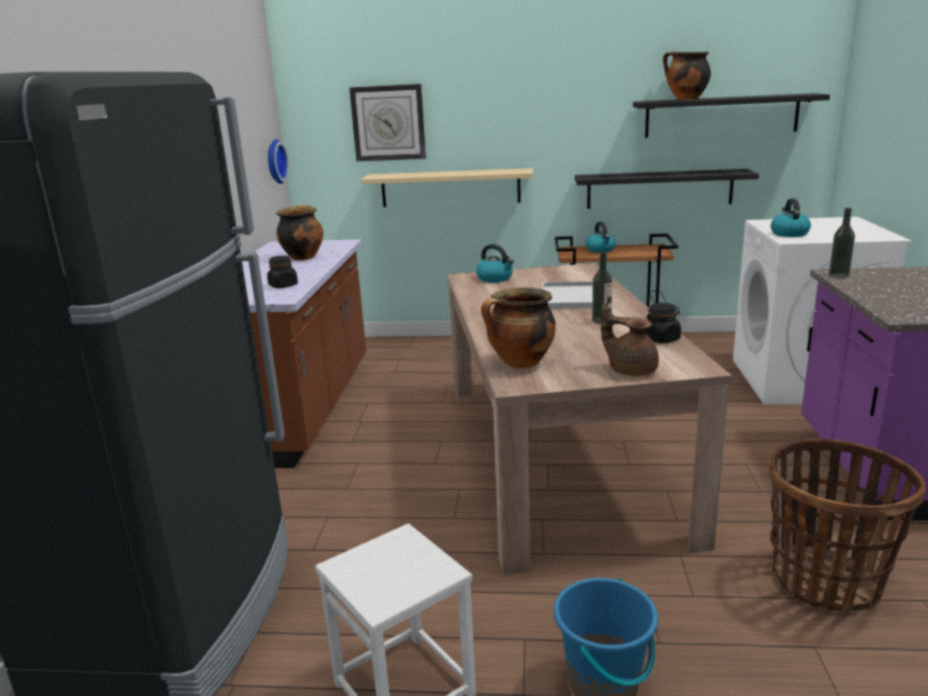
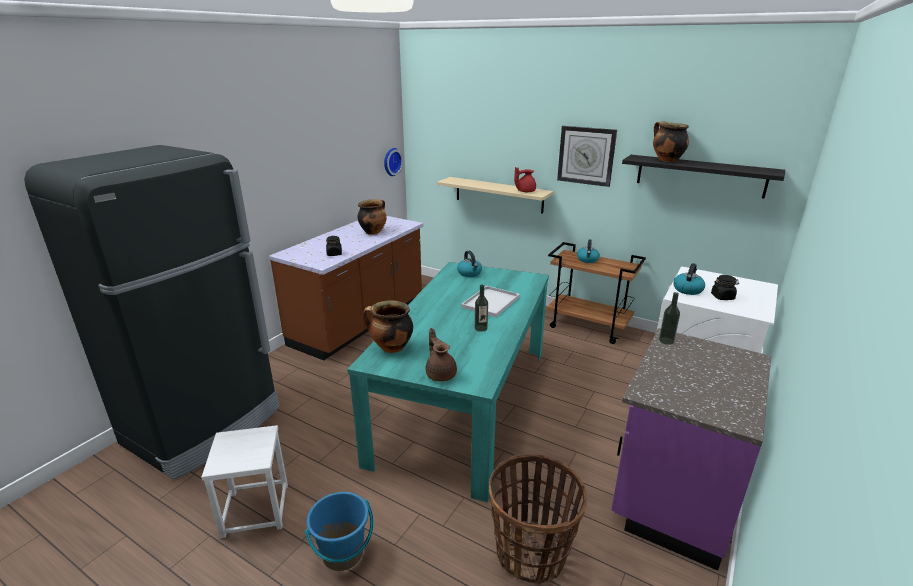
camera: 25 degrees right, 5 degrees up
(388, 123) = (464, 145): wall clock -> wall clock (586, 155)
(499, 172) = (525, 191): none -> red teapot
(557, 456) = (464, 402): beige dining table -> turquoise dining table
(659, 189) = (643, 223): black shelf -> none
(661, 339) = (493, 355): black jar -> black jar (722, 297)

